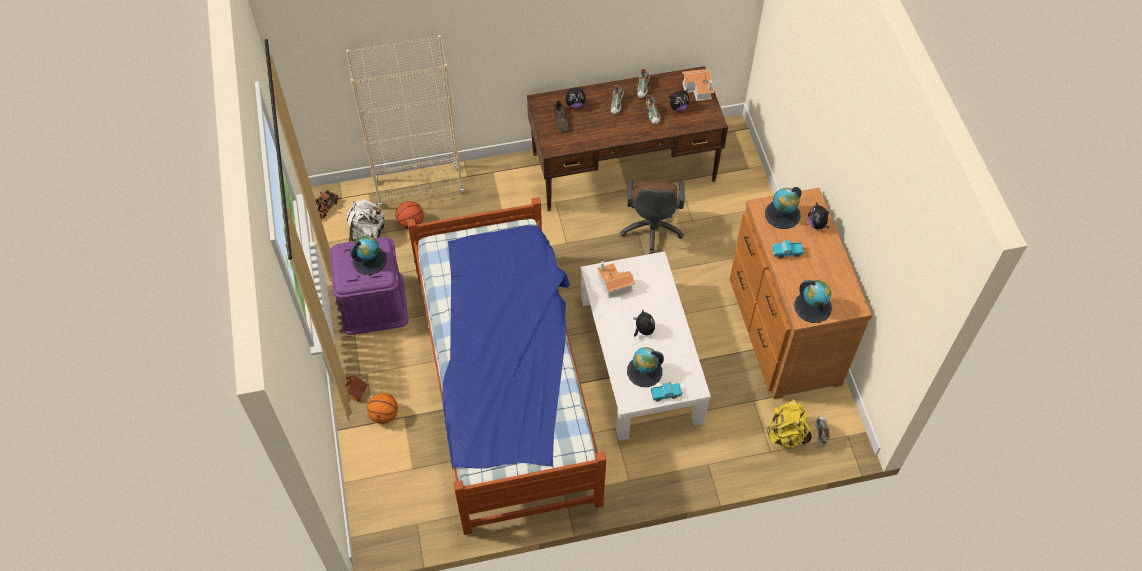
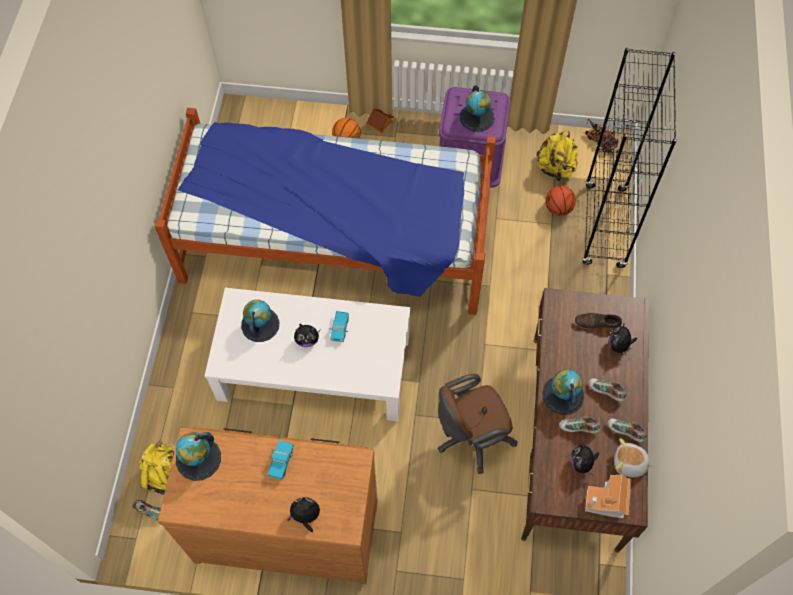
camera: 110 degrees right, 5 degrees up
(367, 234) = (555, 168): white backpack -> yellow backpack
(419, 187) = (604, 226): beige bookcase -> black bookcase
(613, 284) = (375, 330): toy house -> none
(651, 231) = (471, 437): brown office chair -> brown office chair turned 45 degrees counterclockwise
(665, 82) = (629, 464): none -> plush toy
(666, 394) = (226, 335): toy truck -> toy truck (340, 329)
(782, 214) = (336, 481): globe -> globe (562, 395)

